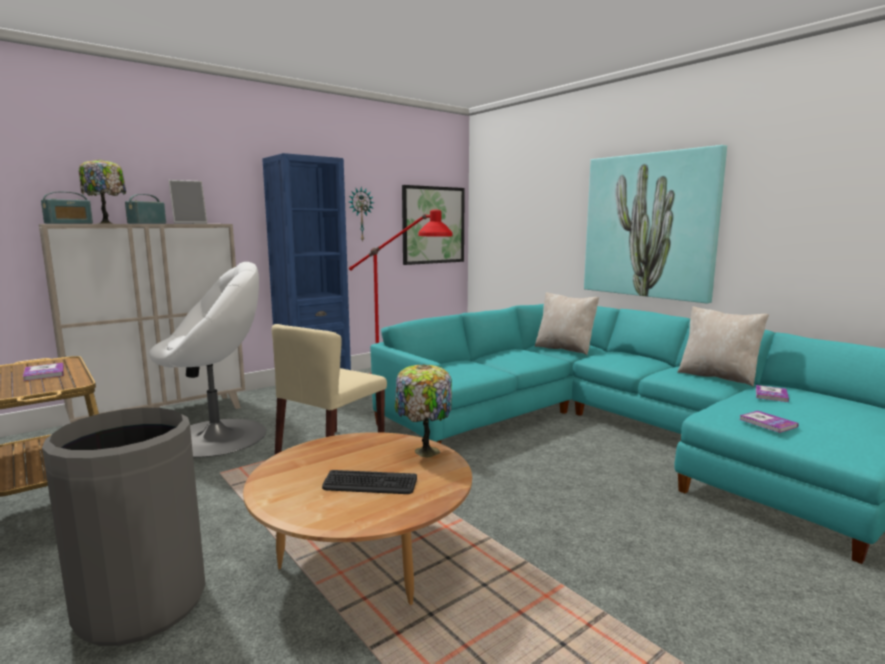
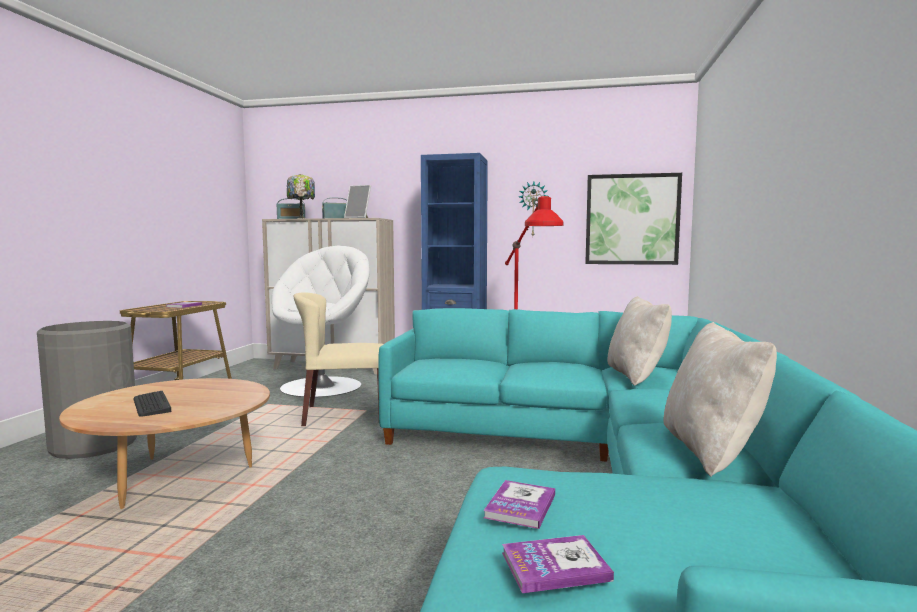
camera: 50 degrees right, 5 degrees down
(218, 436) = (322, 386): white armchair -> white armchair turned 90 degrees counterclockwise
(424, 451) = (232, 402): table lamp -> none
(649, 226) = (790, 197): picture -> none
(771, 395) = (678, 490): book -> book (555, 566)

